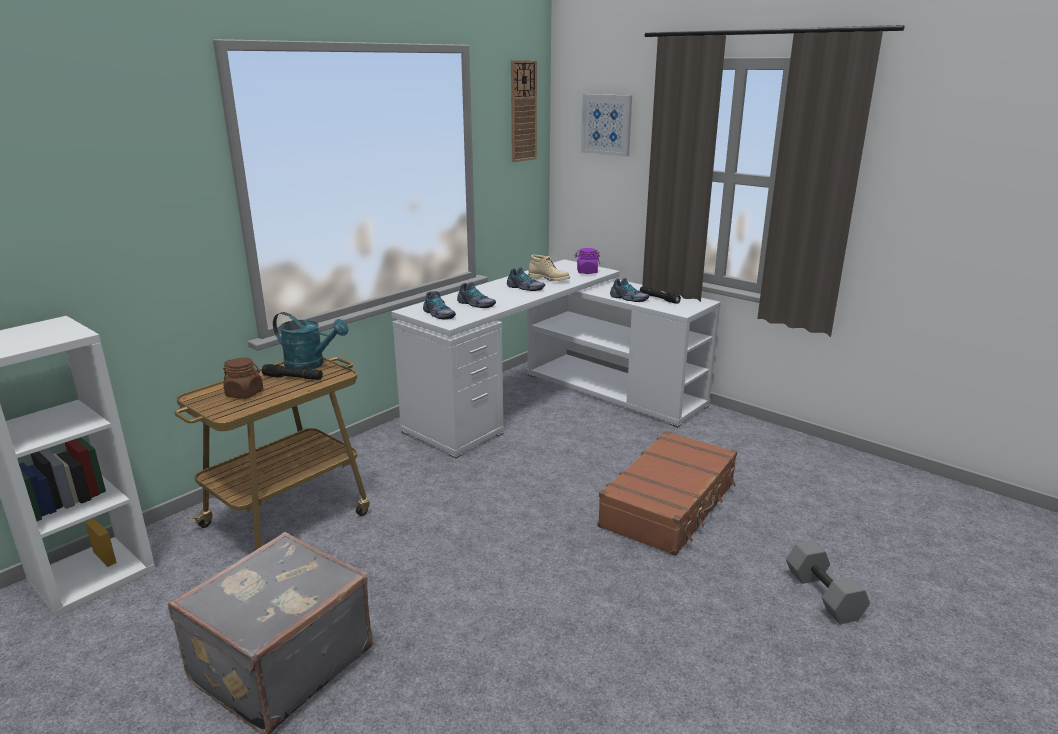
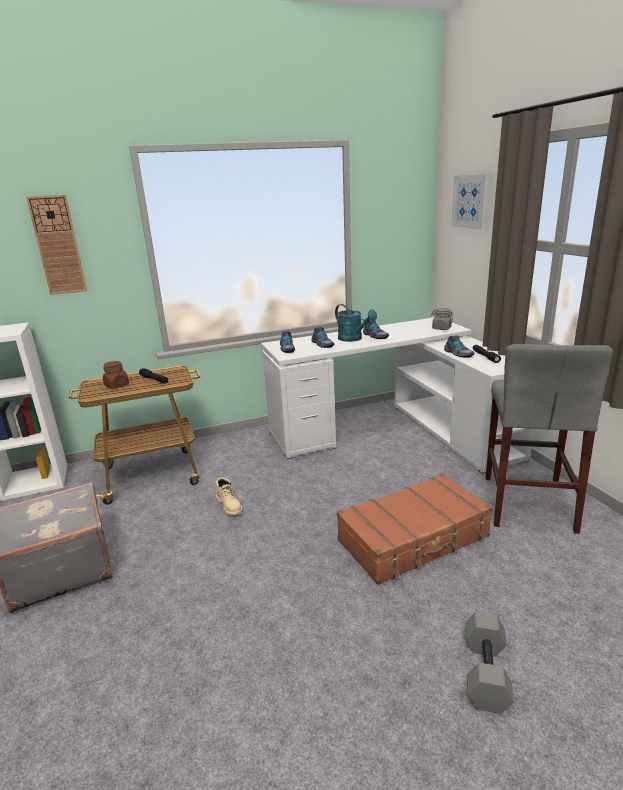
camera: 30 degrees right, 0 degrees up
(311, 364) = (174, 372): turquoise watering can -> turquoise watering can (353, 339)
(523, 111) = (405, 193): wall clock -> wall clock (58, 245)
(549, 279) = (403, 331): beige boot -> beige boot (229, 506)
(587, 272) = (441, 328): purple jar -> grey jar
(739, 445) = (528, 503): none -> grey stool

